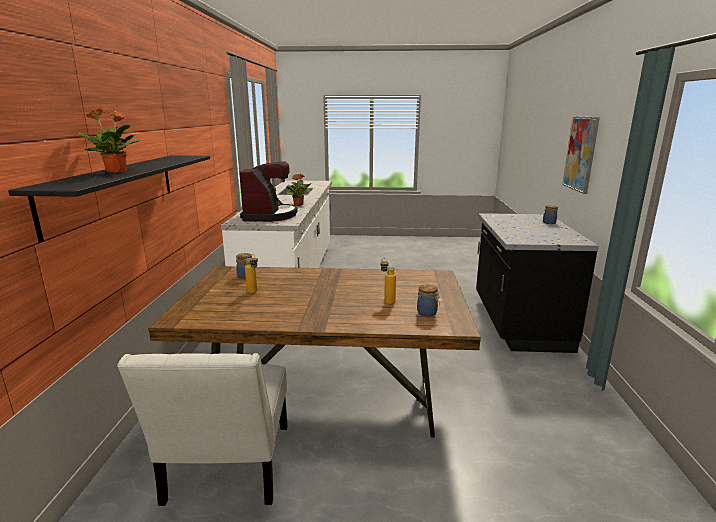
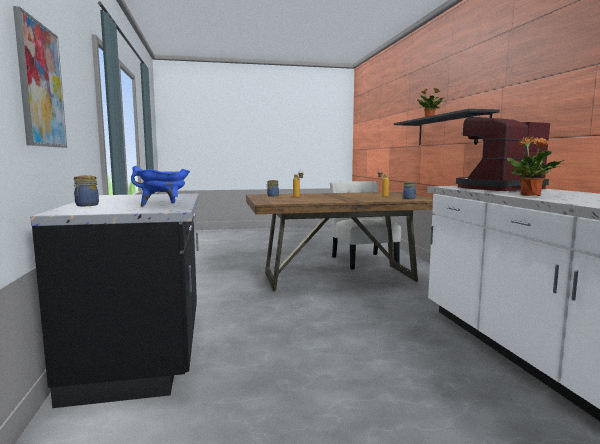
camera: 165 degrees right, 10 degrees down
(270, 215) = (497, 188): coffee machine -> coffee machine turned 75 degrees clockwise
(501, 220) = (164, 205): none -> blue cooking pot

